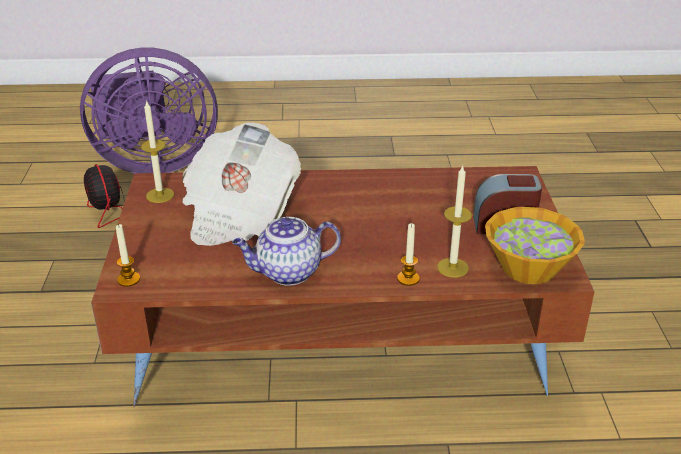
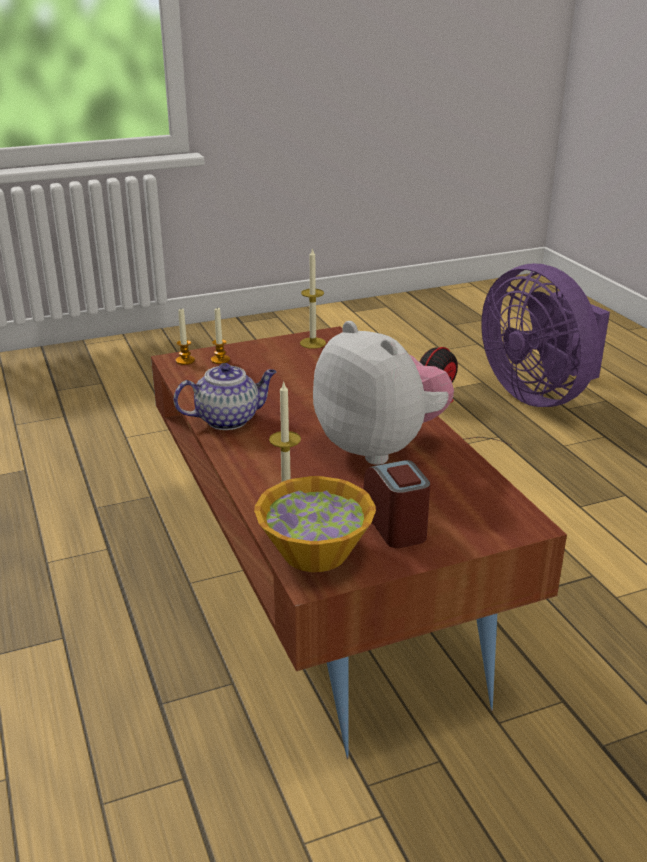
camera: 70 degrees right, 5 degrees down
(238, 214) = (308, 379): newspaper -> none
(287, 273) = (228, 419): teapot -> teapot turned 105 degrees clockwise
(387, 205) = (380, 447): none -> plush toy
(408, 279) = (252, 480): candle -> candle (220, 360)

